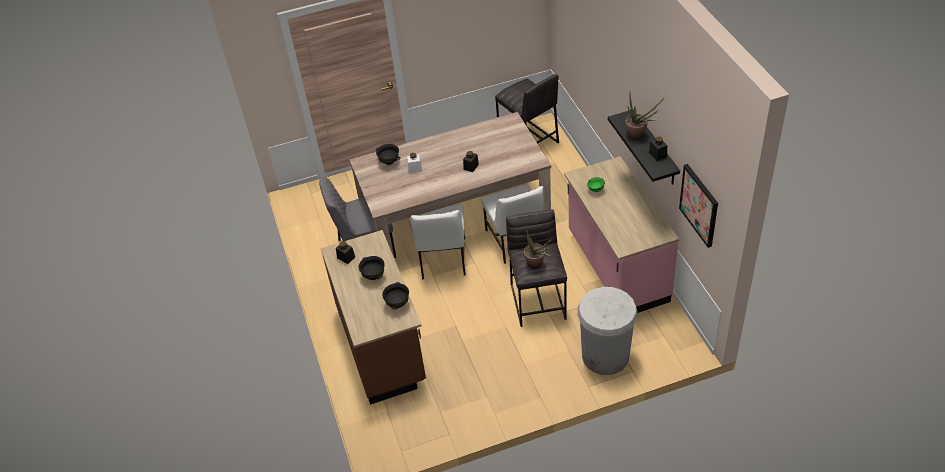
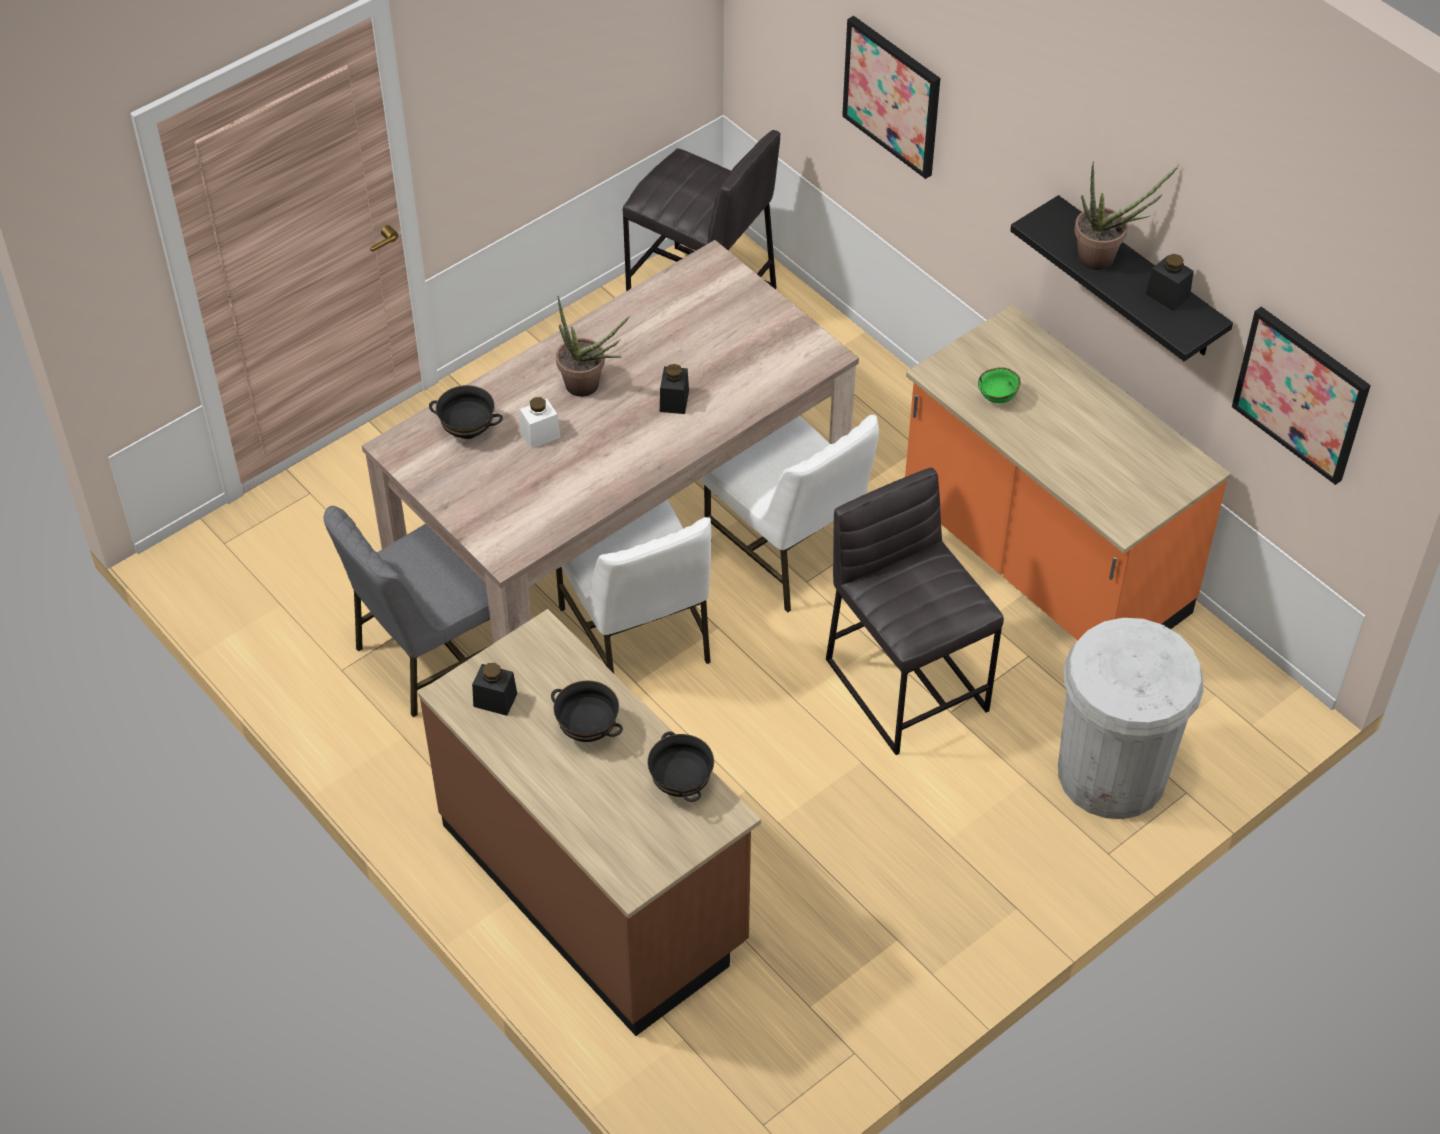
camera: 25 degrees left, 5 degrees up
(537, 265) = (930, 607): potted plant -> potted plant (589, 387)
(591, 63) = (893, 96): none -> picture
(616, 268) = (1042, 562): pink counter -> orange counter

